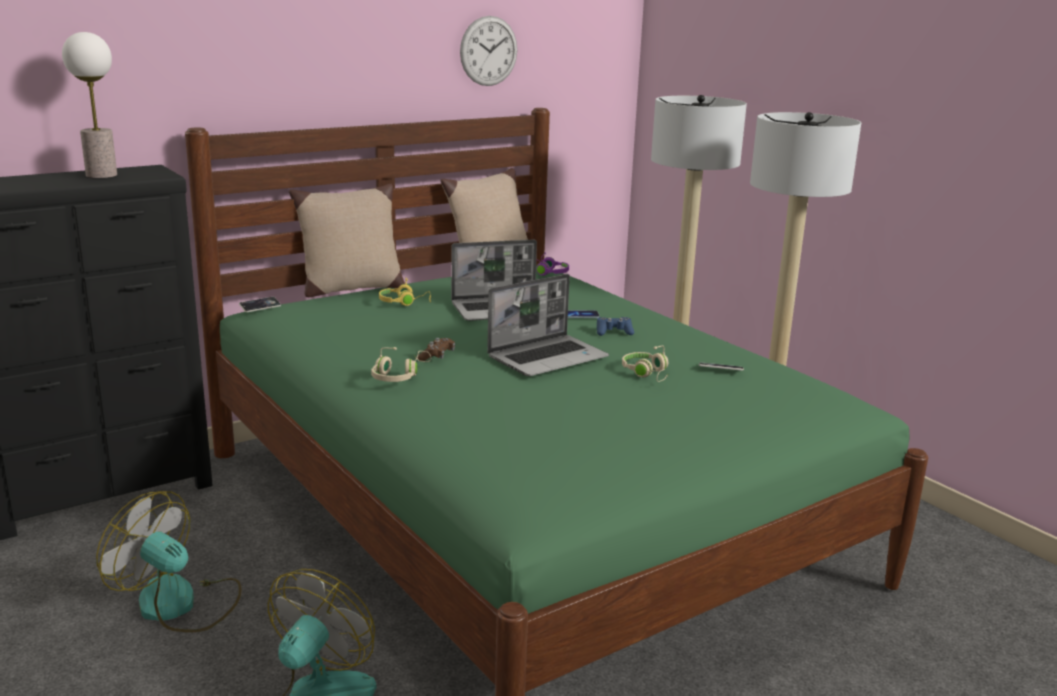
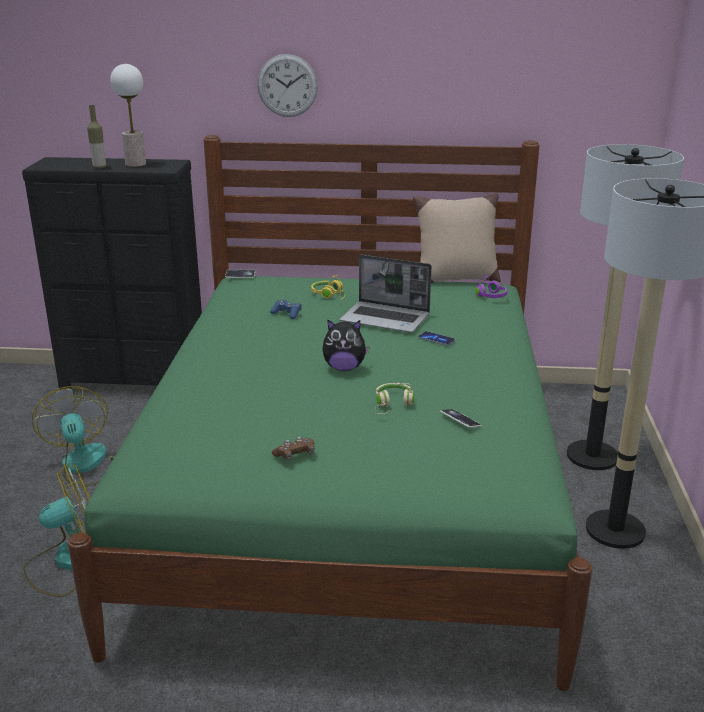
camera: 40 degrees right, 5 degrees up
(58, 183) = (99, 167): none -> bottle
(350, 289) = (321, 275): beige pillow -> none
(399, 376) = (223, 351): beige headphones -> none
(437, 356) = (272, 344): brown game controller -> brown game controller (295, 455)
(488, 51) = (484, 85): wall clock -> wall clock (287, 85)
(548, 357) = (344, 368): laptop -> plush toy
(613, 332) = (436, 361): blue game controller -> blue game controller (287, 313)

